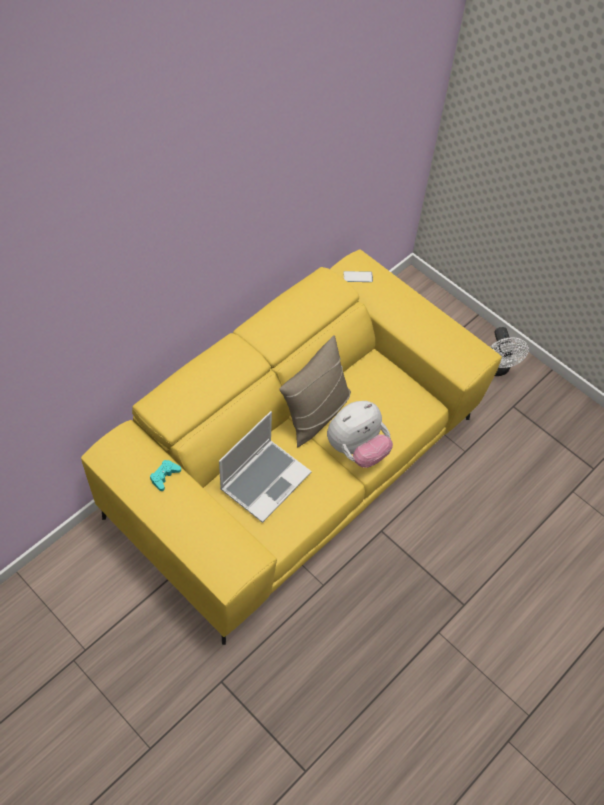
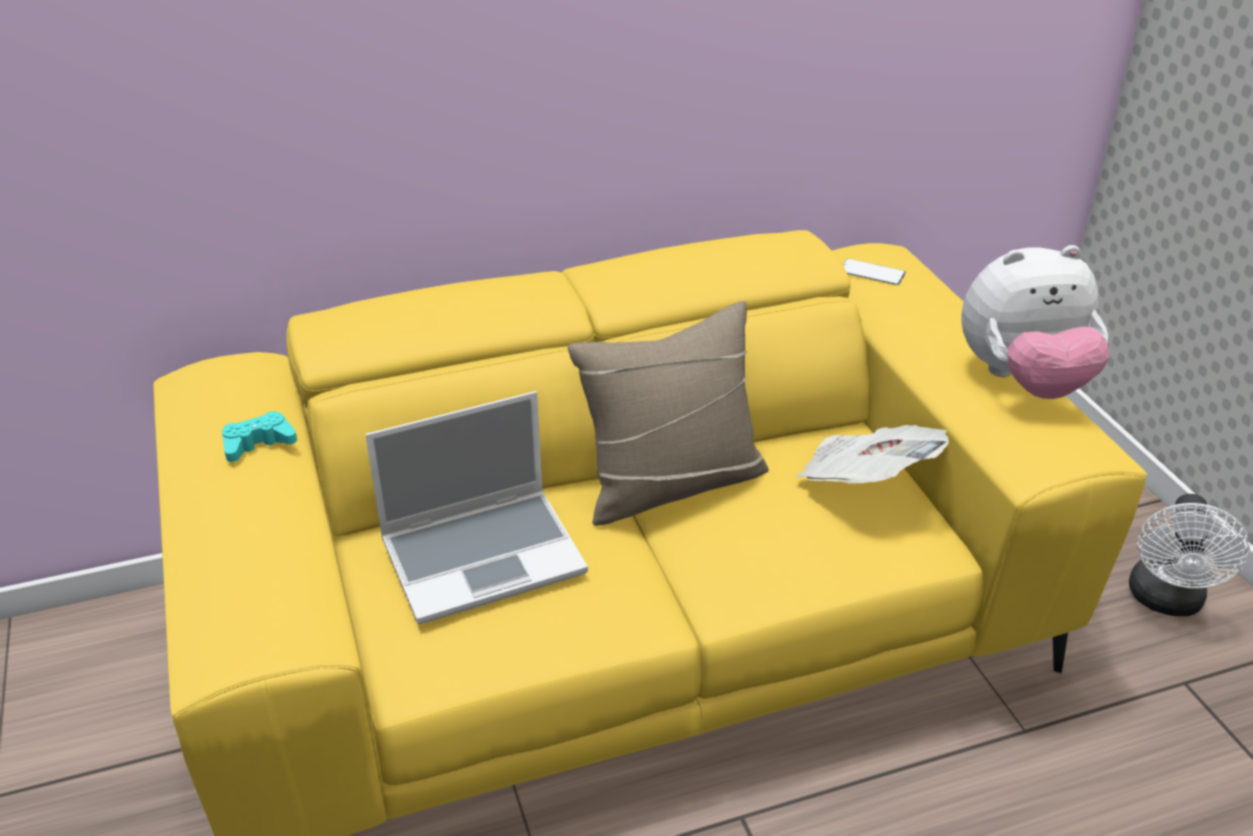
camera: 30 degrees right, 20 degrees down
(357, 449) = (720, 569): plush toy -> plush toy (1023, 381)
(391, 383) = (866, 481): none -> newspaper

